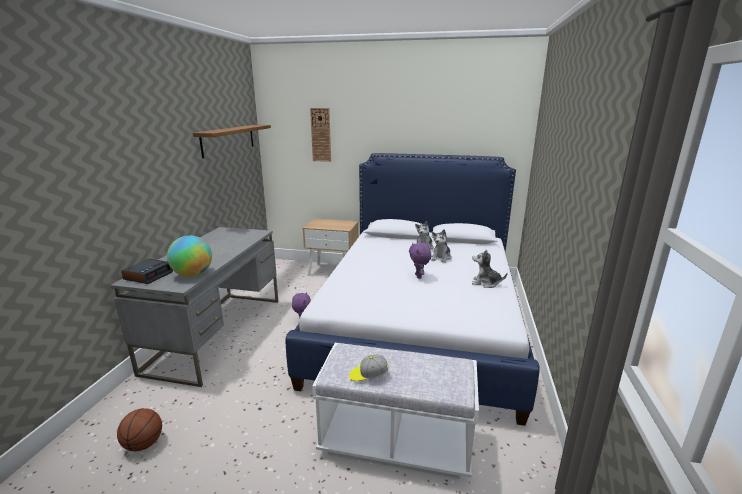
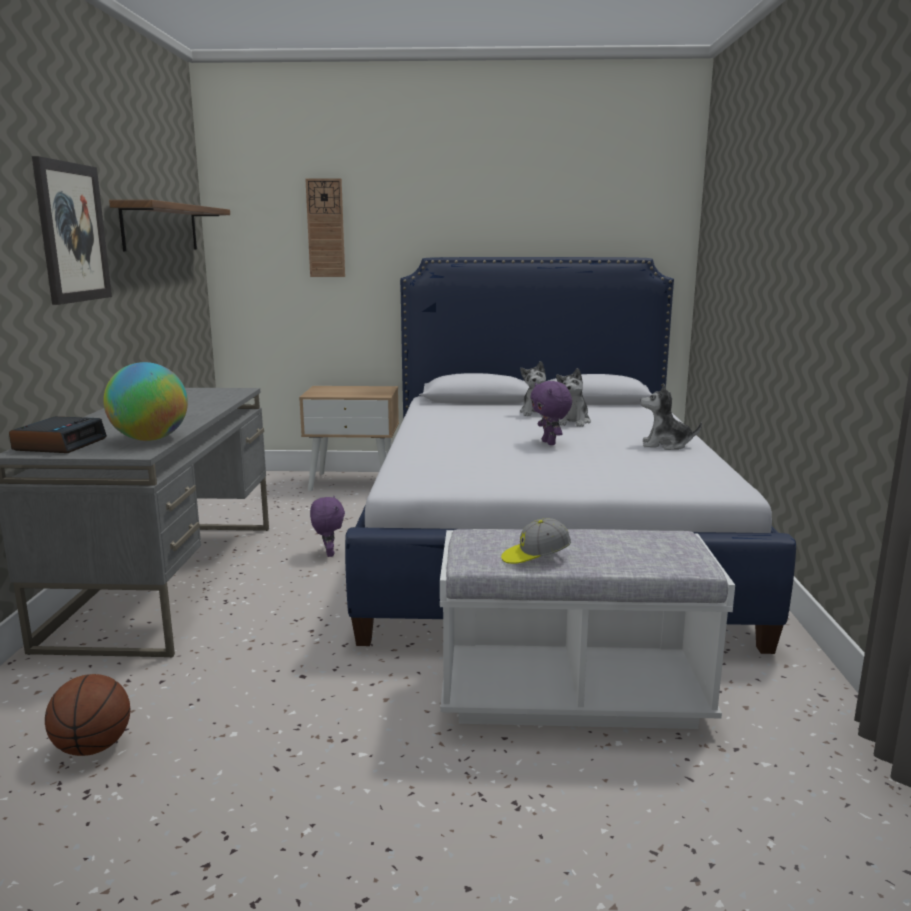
camera: 10 degrees left, 5 degrees down
(167, 156) = (72, 232): none -> picture

